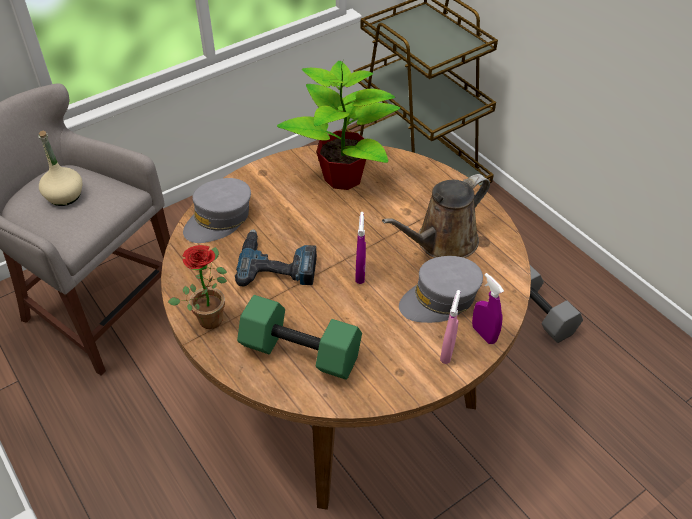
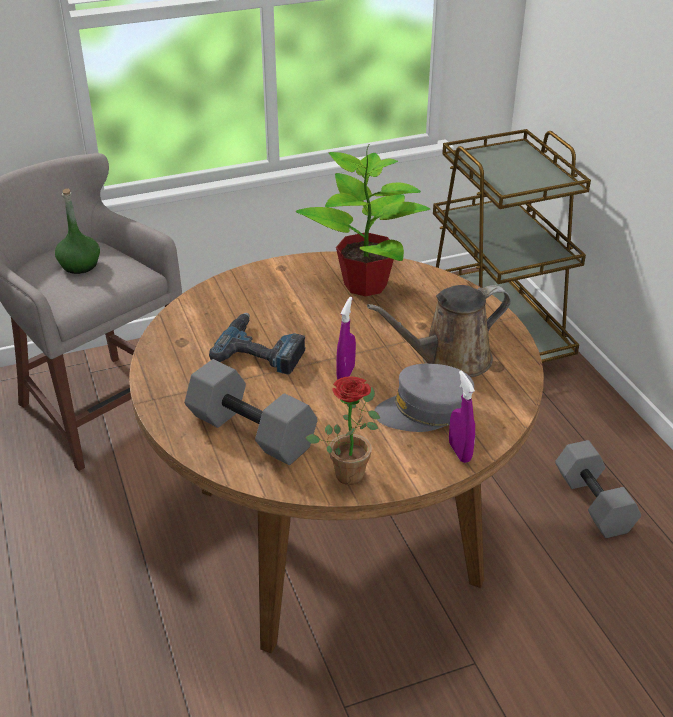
camera: 15 degrees right, 10 degrees down
(64, 196) = (80, 265): beige bottle -> green bottle
(210, 315) = (172, 383): potted plant -> potted plant (350, 470)
(219, 219) = (218, 301): grey cap -> none
(302, 351) = (254, 431): green dumbbell -> grey dumbbell
(447, 352) = (411, 461): pink spray bottle -> none

